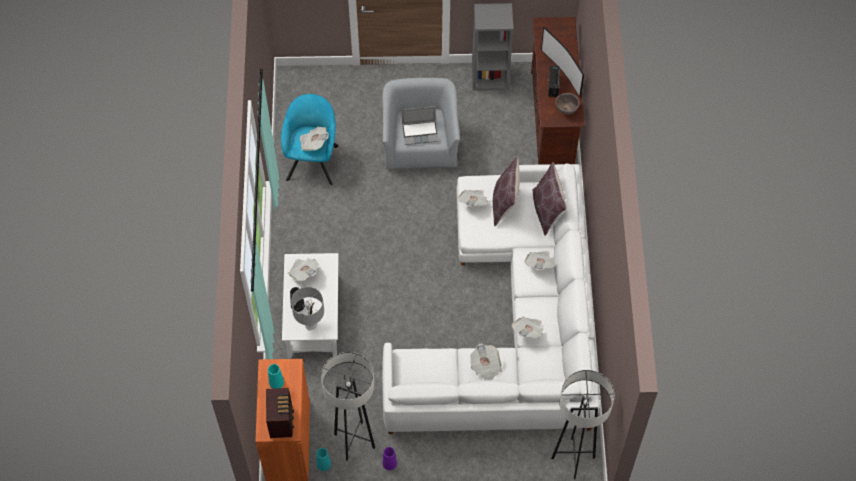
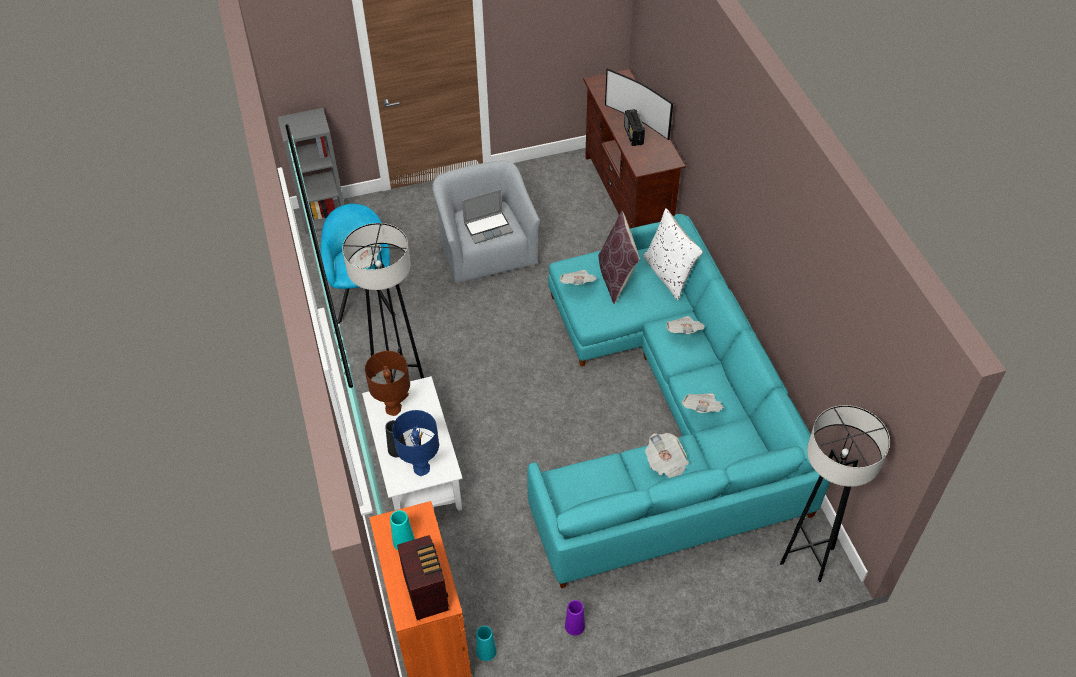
camera: 15 degrees left, 10 degrees down
(303, 272) = (393, 408): newspaper -> brown table lamp
(310, 324) = (421, 468): grey table lamp -> blue table lamp
(354, 441) = (518, 609): grey floor lamp -> grey floor lamp (398, 377)
(490, 77) = (542, 171): grey bookcase -> grey bookcase (324, 216)
(512, 322) = (666, 415): white sofa -> turquoise sofa
(547, 211) = (669, 274): brown pillow -> white pillow
(566, 110) = (658, 155): brown bowl -> none

